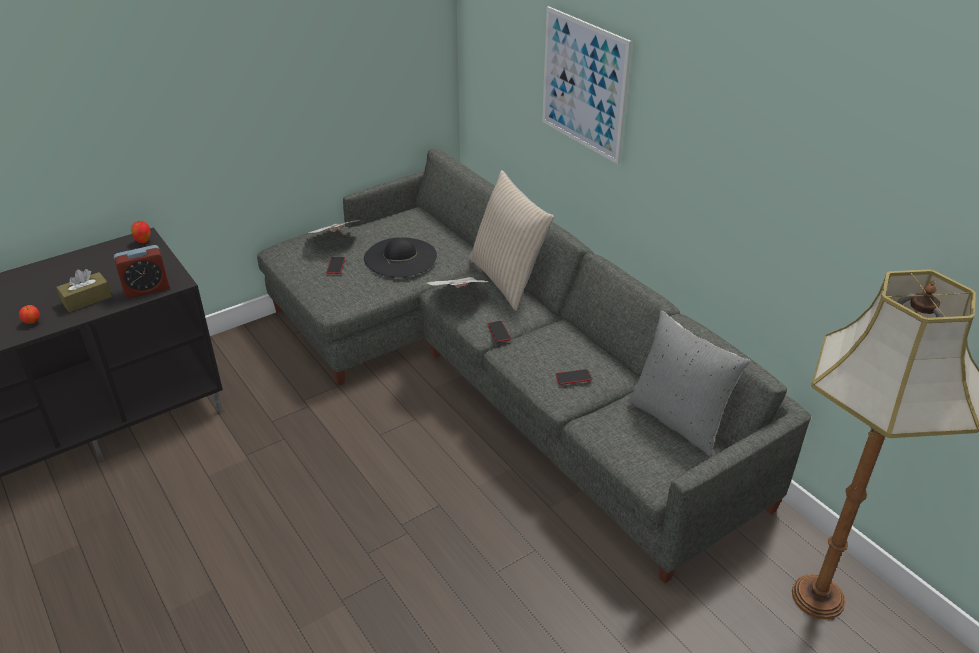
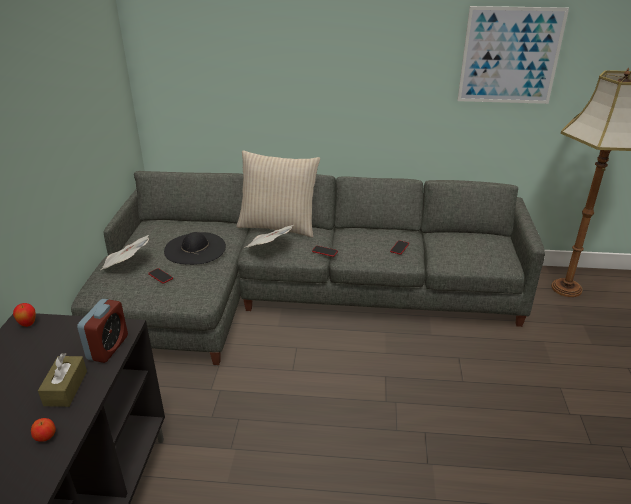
camera: 50 degrees left, 5 degrees down
(584, 84) = (292, 65): picture -> picture (510, 56)
(678, 420) = (469, 236): grey pillow -> none

